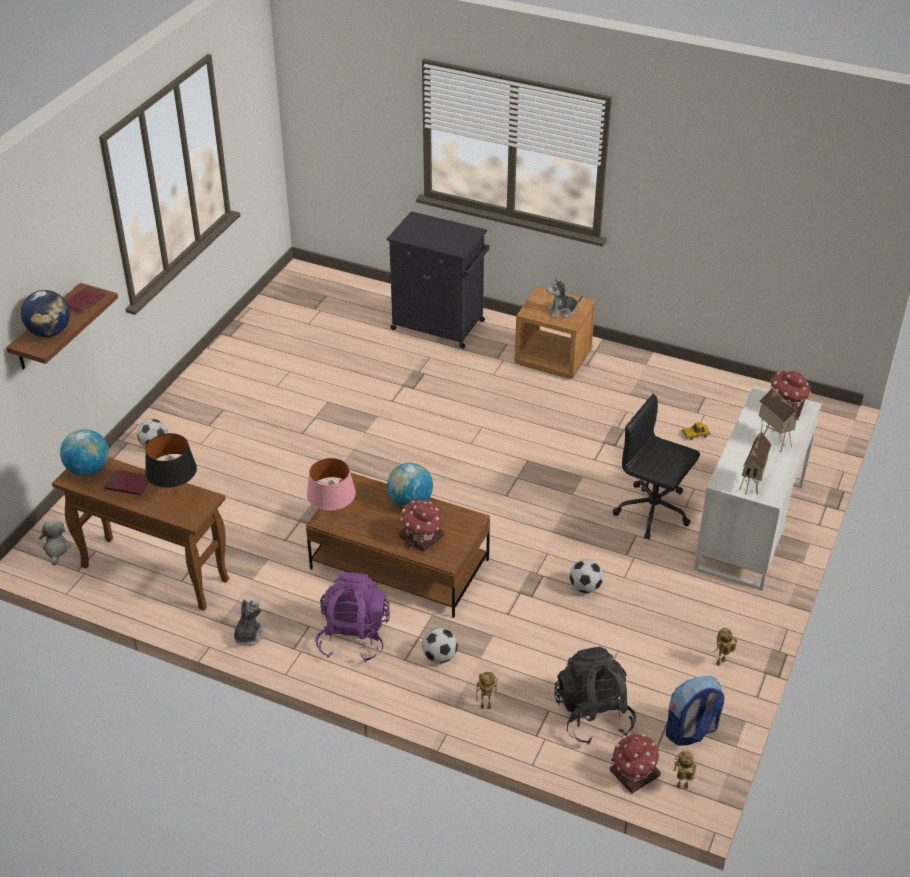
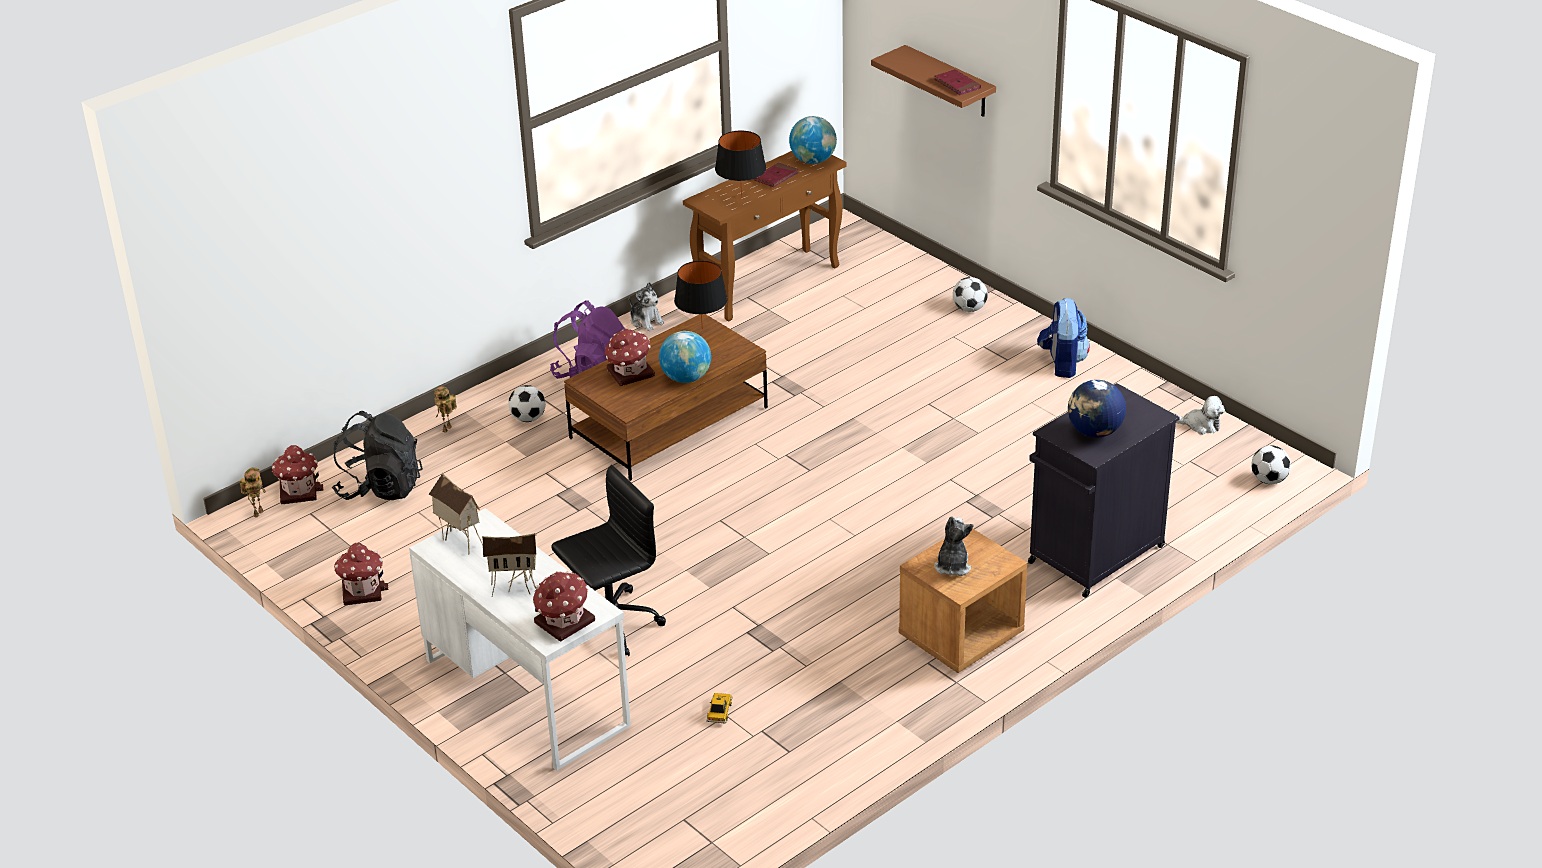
camera: 115 degrees right, 5 degrees down
(50, 332) = (913, 64): globe -> globe (1094, 432)
(56, 549) = (842, 239): plush toy -> plush toy (1200, 425)
(332, 516) = (702, 329): pink table lamp -> black table lamp
(585, 587) = (538, 534): football -> football (1269, 480)
(691, 731) = (307, 540): backpack -> backpack (1062, 364)
(721, 663) = (362, 590): toy robot -> toy house

